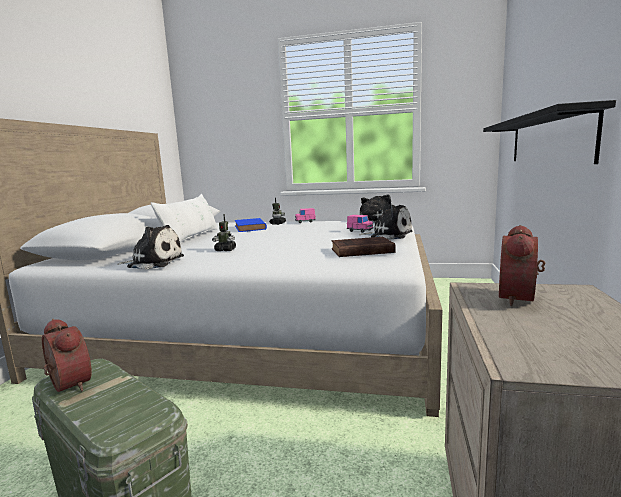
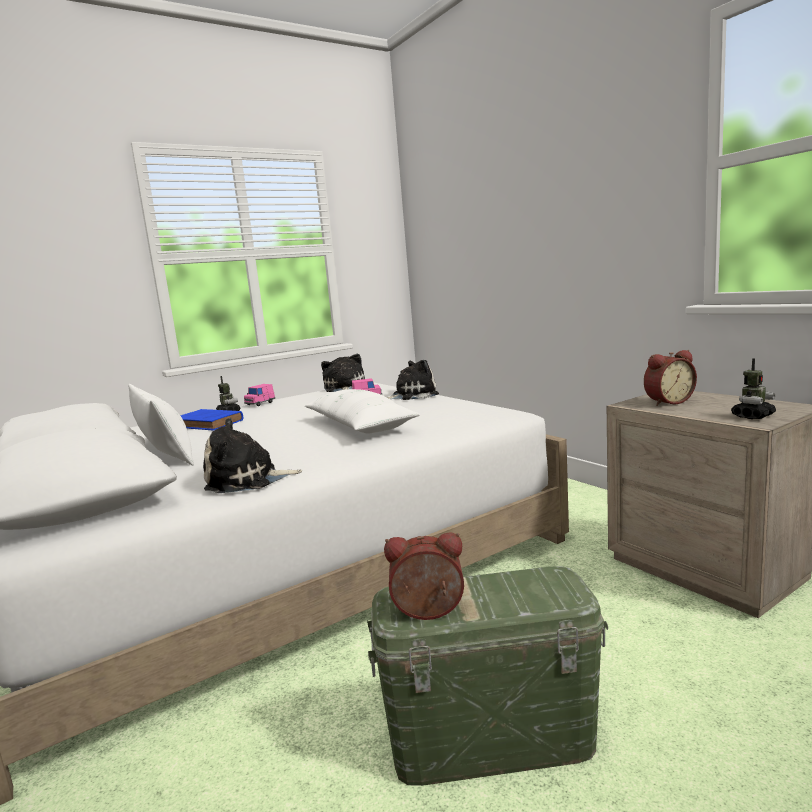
camera: 45 degrees left, 0 degrees up
(153, 263) = (247, 480): plush toy -> plush toy turned 150 degrees counterclockwise
(225, 250) = (288, 446): toy robot -> toy robot (753, 416)
(290, 248) = (359, 426): none -> white pillow
(360, 251) = (439, 411): brown book -> none
(520, 298) = (667, 402): alarm clock -> alarm clock turned 90 degrees counterclockwise
(547, 139) = (513, 286): black shelf -> none

